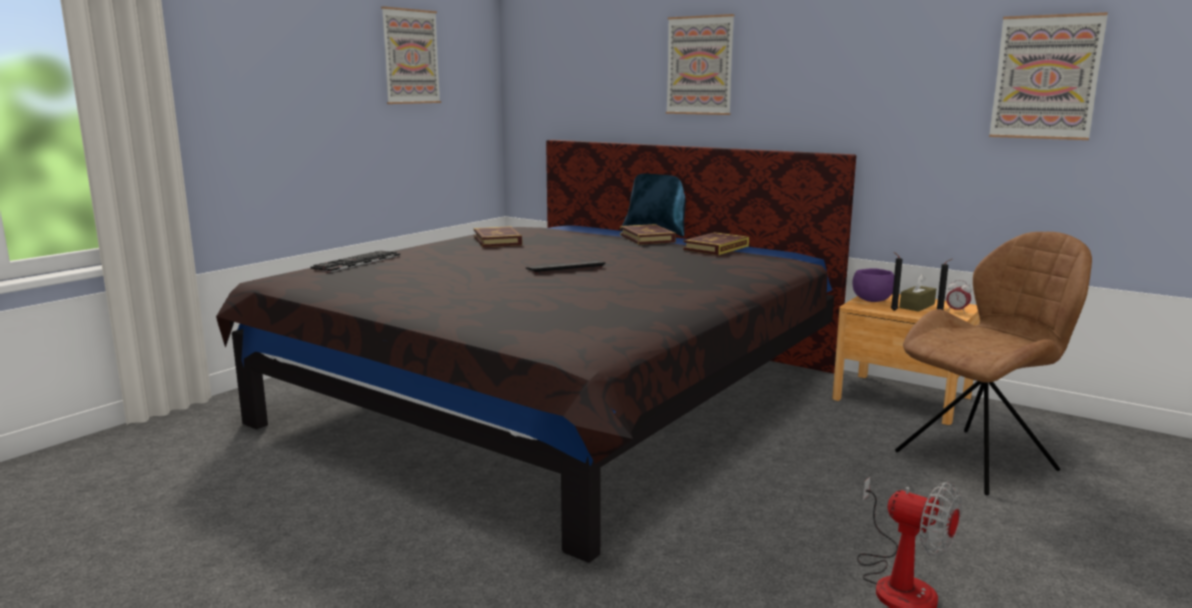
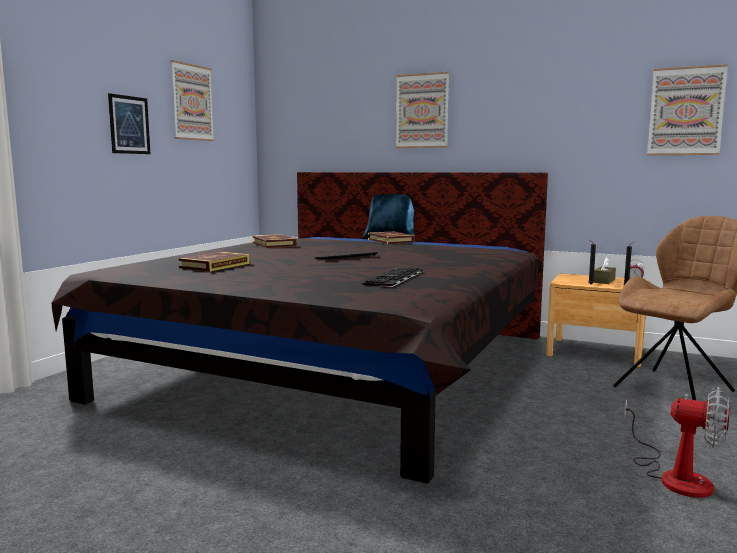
camera: 10 degrees left, 5 degrees down
(327, 92) = (129, 125): none -> picture
(357, 262) = (168, 258): keyboard -> keyboard (395, 278)
(716, 248) = (449, 244): book -> book (215, 266)
(872, 301) = (569, 279): purple bowl -> none

